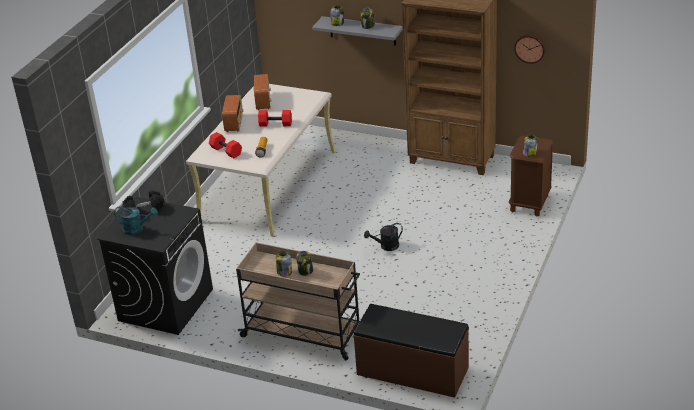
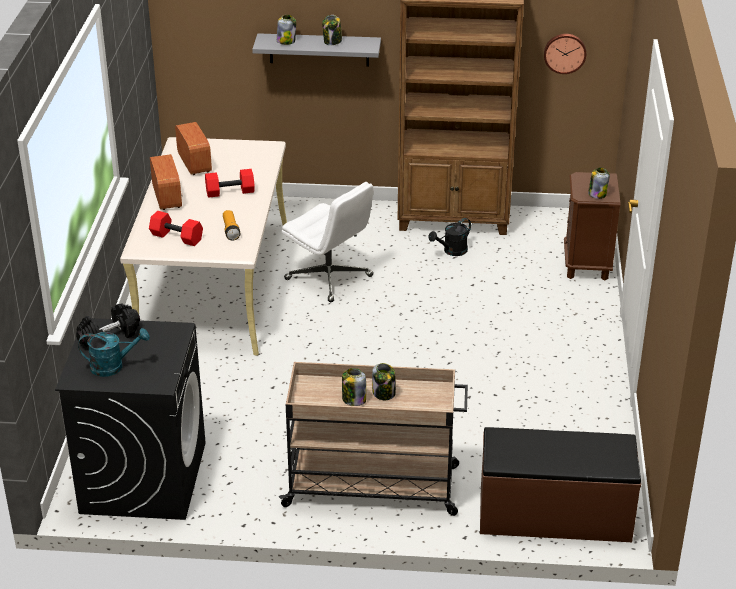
camera: 20 degrees left, 0 degrees up
(345, 191) = (330, 278): none -> white office chair
(386, 246) = (426, 347): black watering can -> black watering can (452, 251)

